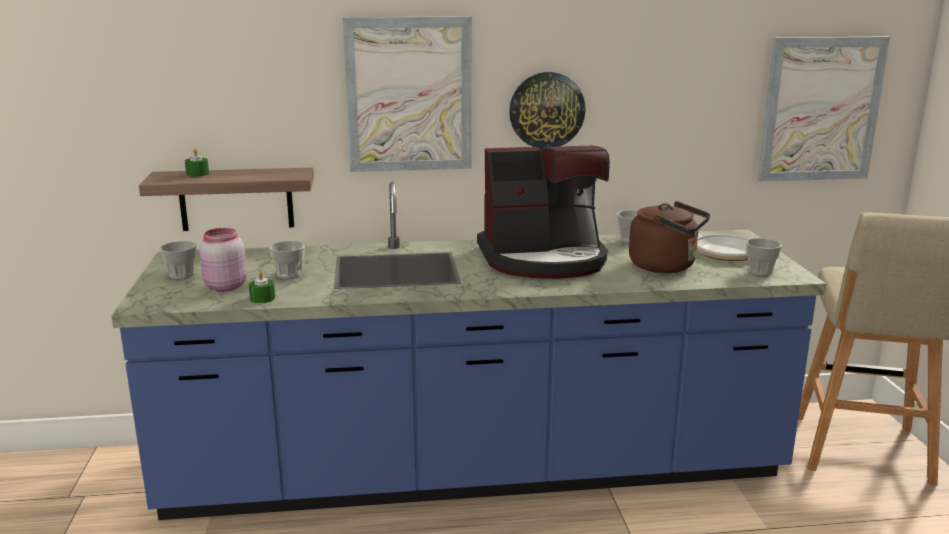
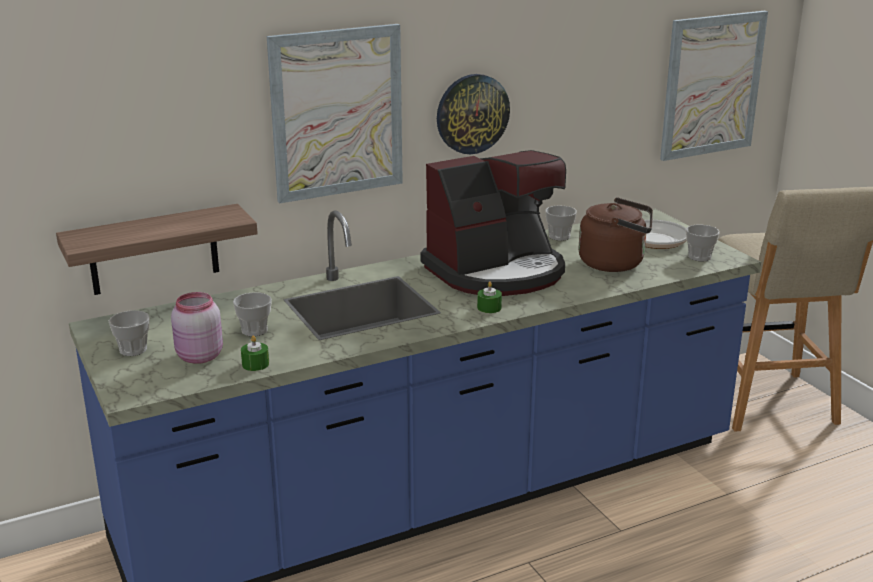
camera: 20 degrees left, 5 degrees up
(197, 174) = (117, 229): green candle -> green candle (489, 307)

